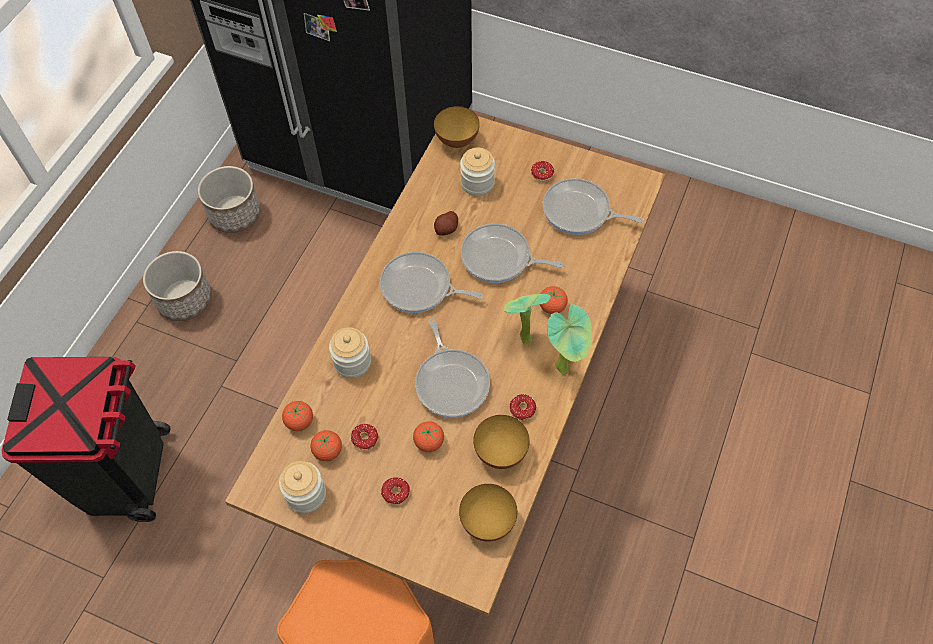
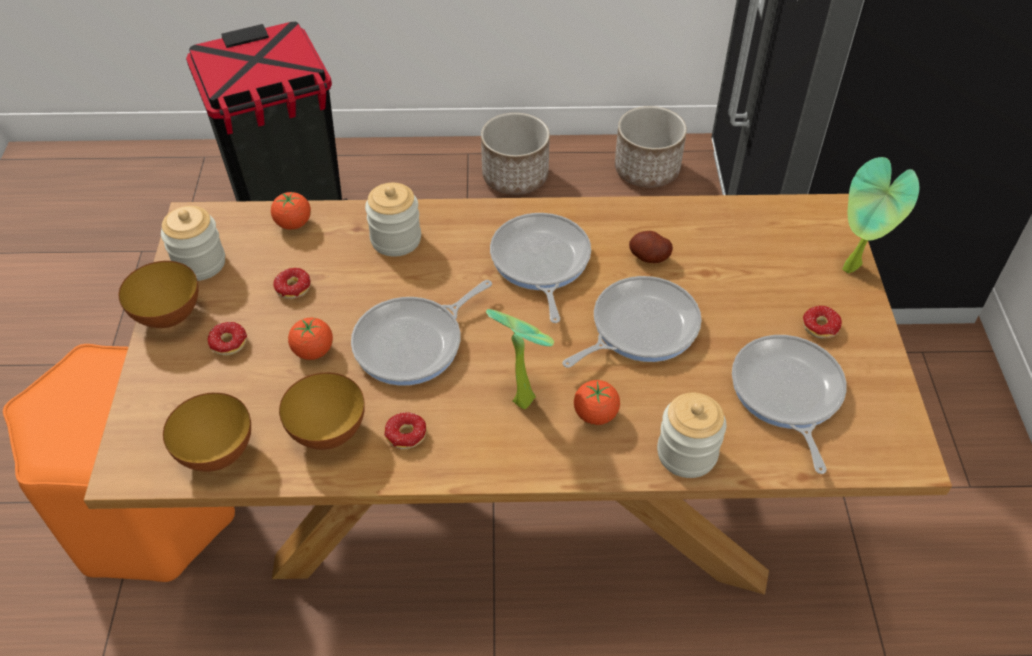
camera: 65 degrees right, 10 degrees down
(328, 451) = (264, 261): tomato -> none
(457, 140) = (801, 218): bowl -> bowl (169, 316)
(477, 183) = (747, 262): jar -> jar (687, 453)
(499, 258) = (639, 328): frying pan -> frying pan turned 60 degrees clockwise
(565, 368) = (499, 465): potted plant -> potted plant (853, 270)

